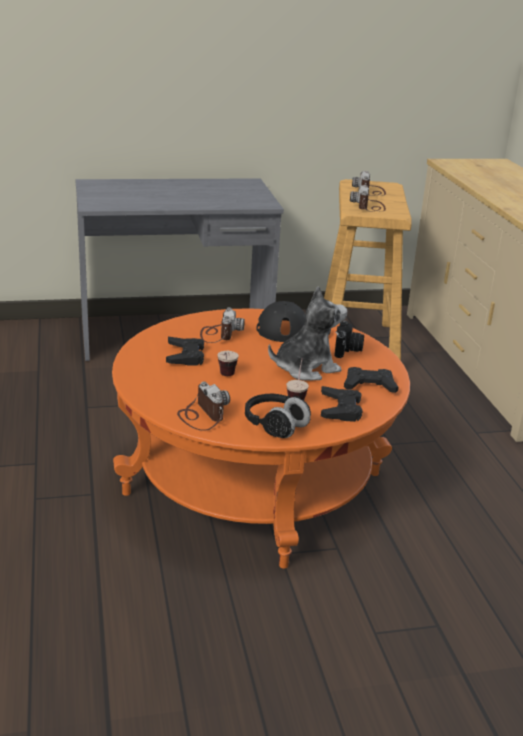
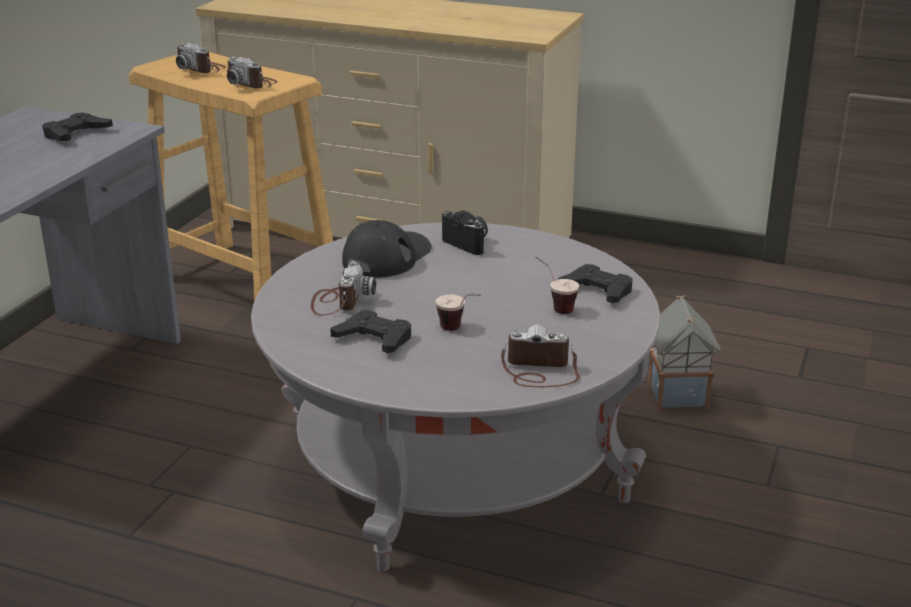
camera: 55 degrees left, 0 degrees up
(219, 334) = (339, 301): camera -> camera turned 60 degrees clockwise
(254, 483) = (455, 461): orange coffee table -> grey coffee table
(275, 426) = (602, 336): black headphones -> none
(305, 368) = (487, 279): plush toy -> none
(369, 385) = (560, 260): black game controller -> black game controller (76, 134)
(446, 553) = (677, 395): none -> toy house

